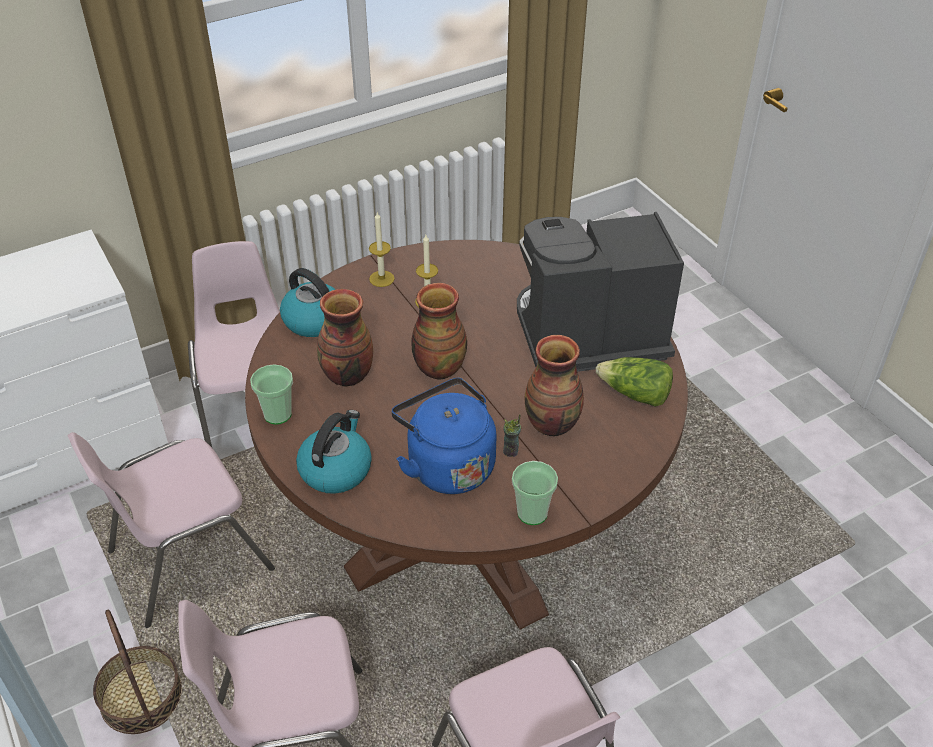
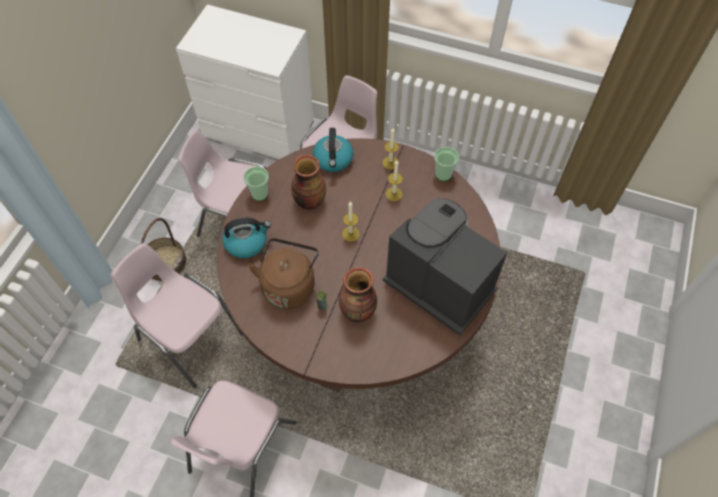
camera: 50 degrees right, 15 degrees up
(438, 367) = (350, 234): vase -> candle
(447, 464) = (289, 285): blue kettle -> brown kettle
(532, 513) = (289, 343): cup -> cup (443, 174)
(635, 394) = (416, 335): lettuce -> none

